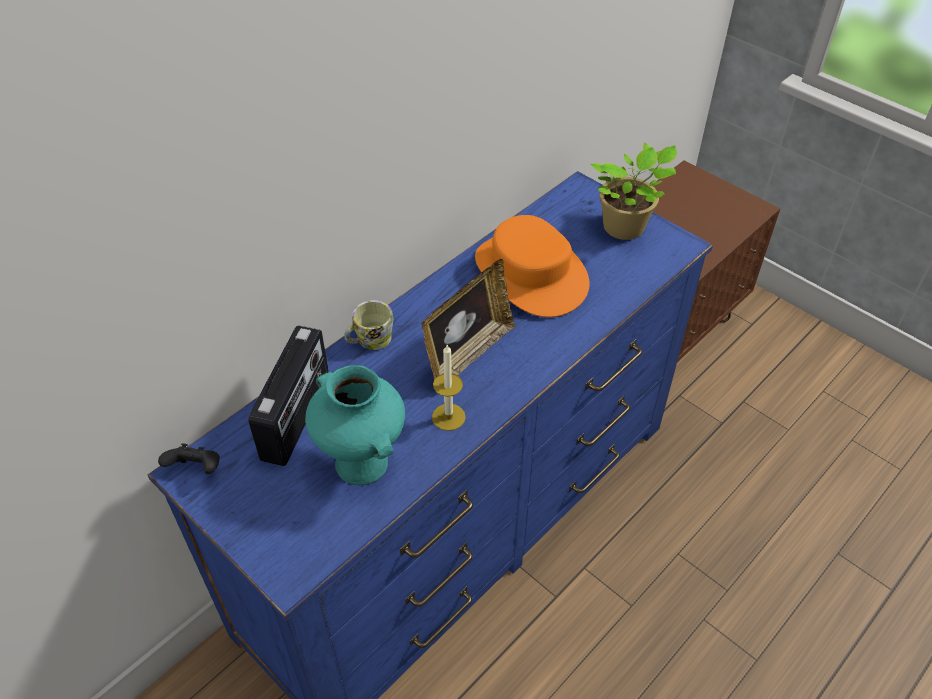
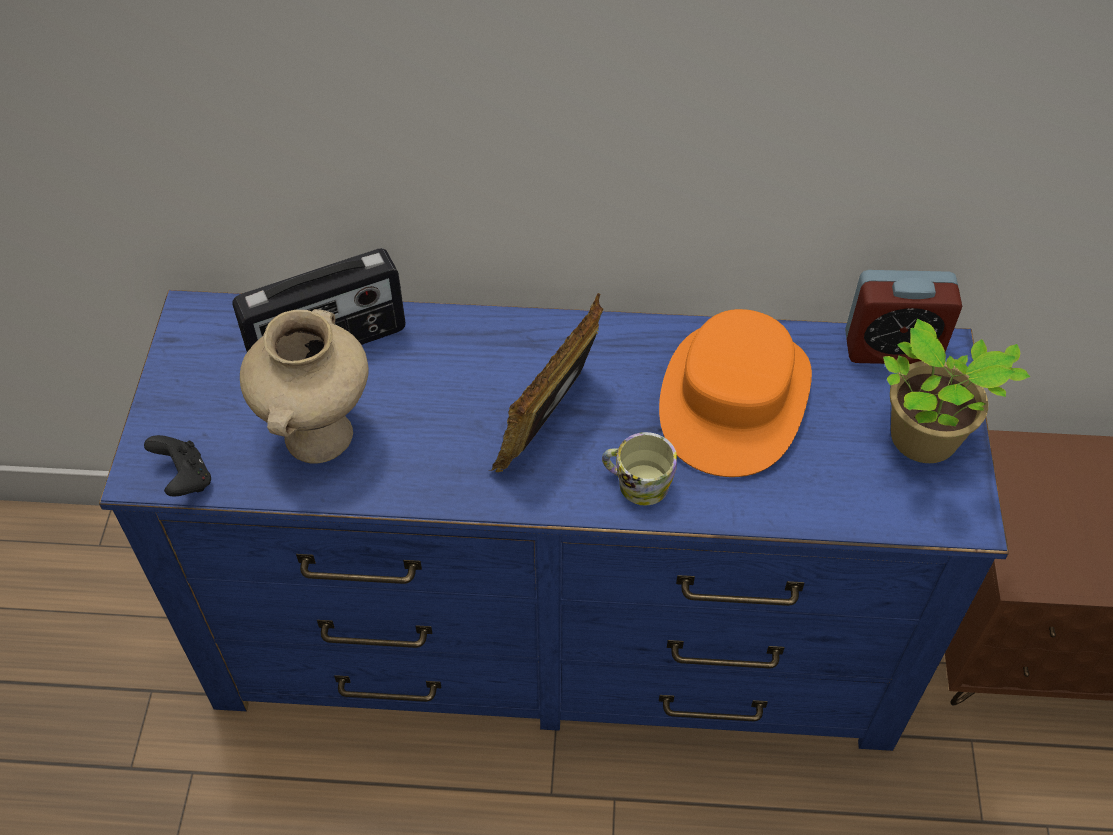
camera: 50 degrees right, 5 degrees up
(196, 469) = (201, 318): black game controller -> black game controller (185, 479)
(363, 463) = (320, 437): turquoise vase -> beige vase
(369, 340) = (484, 328): mug -> mug (636, 483)
(448, 417) = (445, 466): candle -> none
(467, 354) = (549, 423): picture frame -> picture frame turned 120 degrees clockwise
(561, 202) = (892, 348): none -> alarm clock

